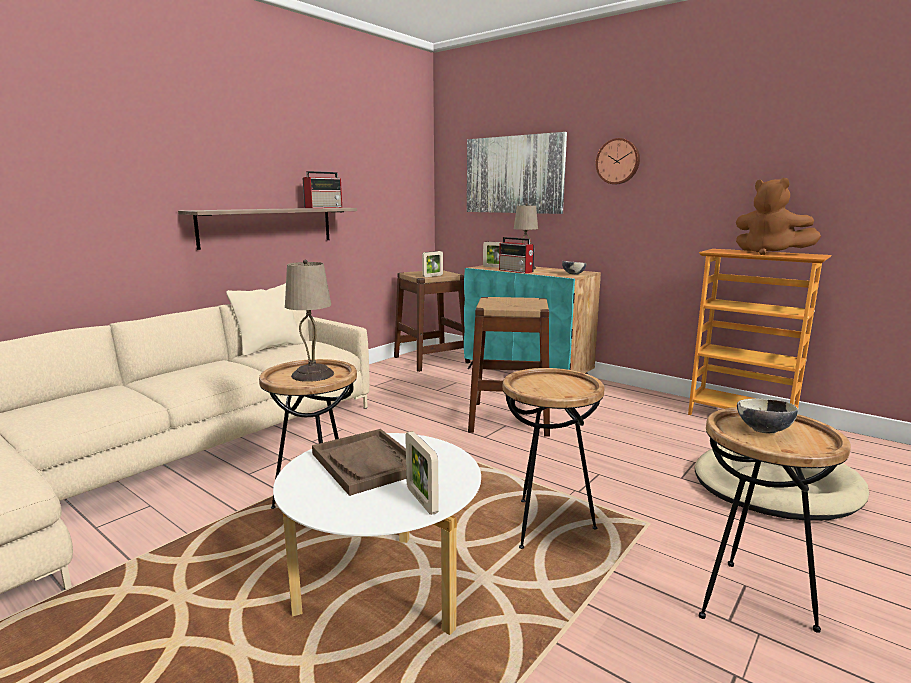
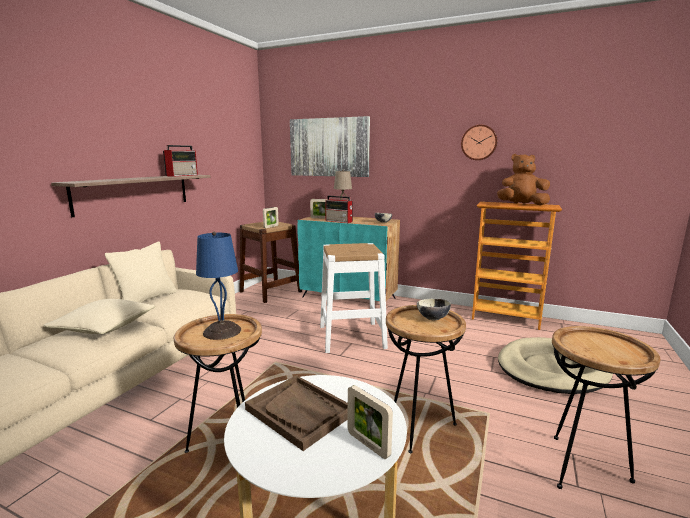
camera: 15 degrees left, 0 degrees up
(216, 369) = (105, 327): none -> beige pillow
(312, 375) = (221, 331): beige table lamp -> blue table lamp
(509, 418) = (352, 336): brown stool -> white stool
(618, 161) = (409, 139): wall clock -> wall clock (479, 142)
(763, 430) = (594, 346): bowl -> bowl (432, 318)
(769, 253) = (521, 205): brown plush toy -> brown plush toy turned 150 degrees clockwise

